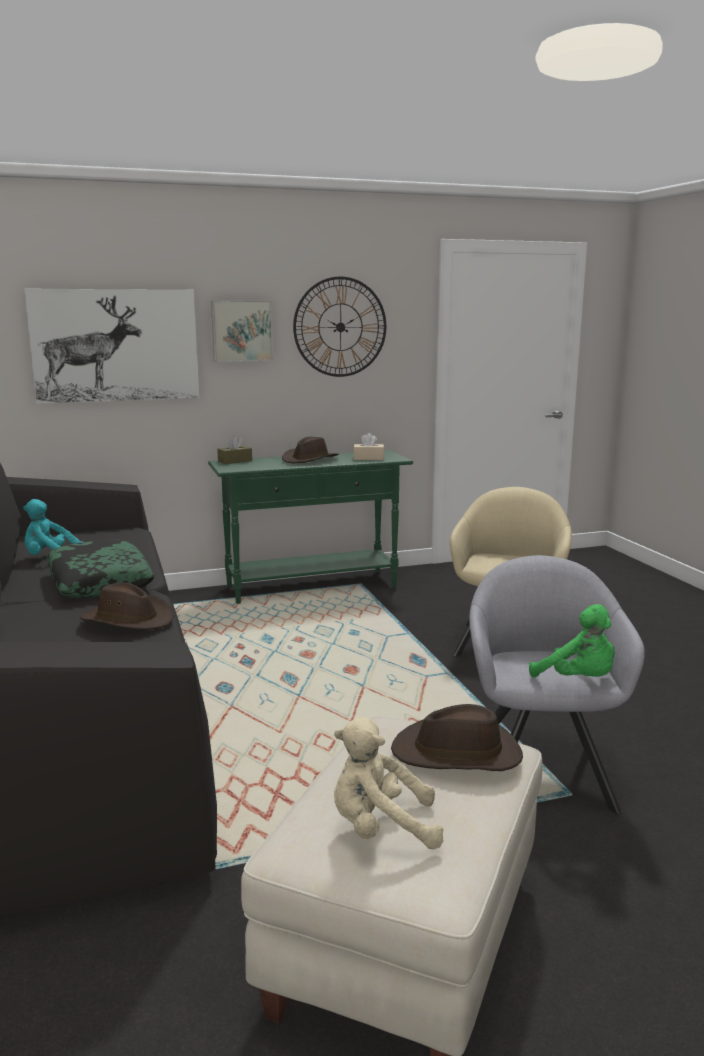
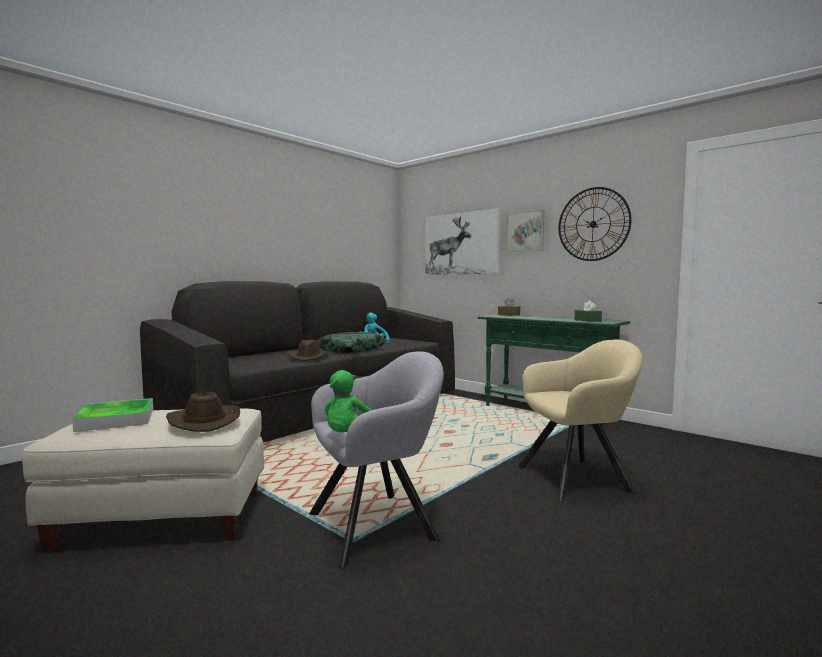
camera: 60 degrees right, 10 degrees down
(310, 459) = (549, 318): brown hat -> none
(368, 458) = (587, 320): beige tissue box -> green tissue box
(380, 828) = (116, 419): beige plush toy -> tray

